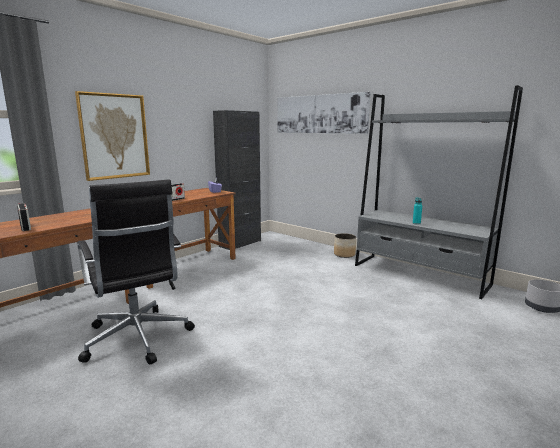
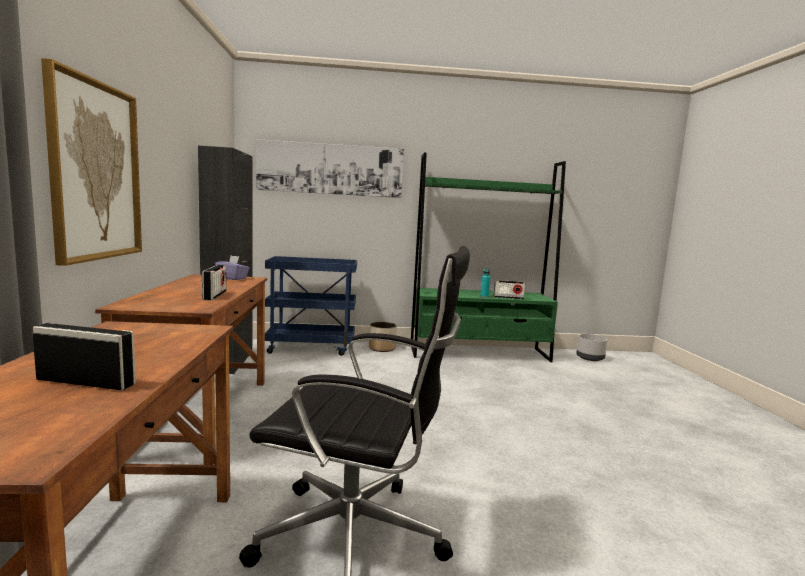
camera: 45 degrees left, 5 degrees down
(299, 245) = (312, 347): none -> blue cart
(419, 275) = (479, 353): grey bookcase -> green bookcase
(439, 227) = (508, 297): none -> radio

